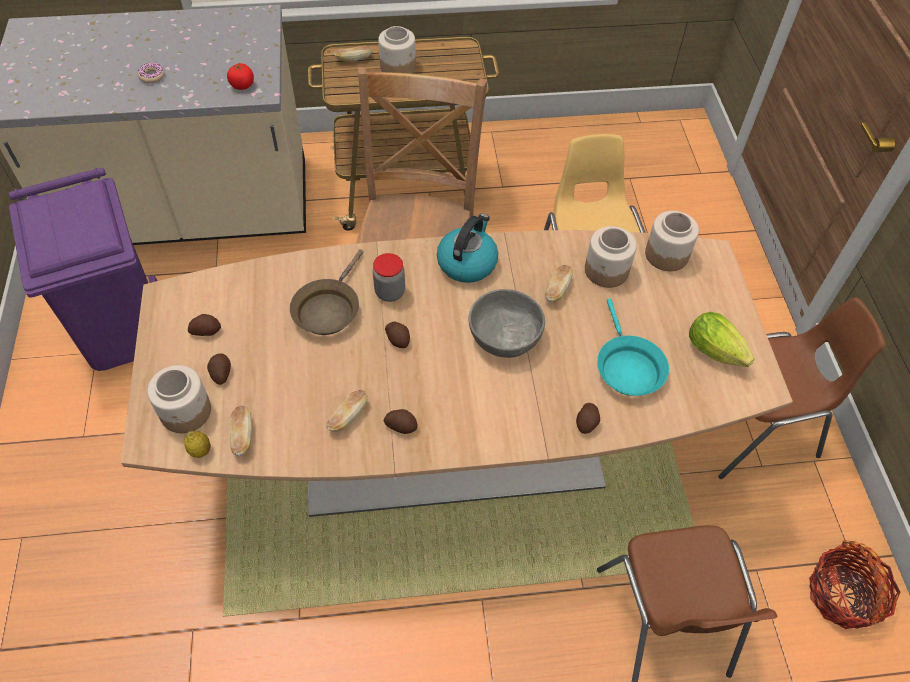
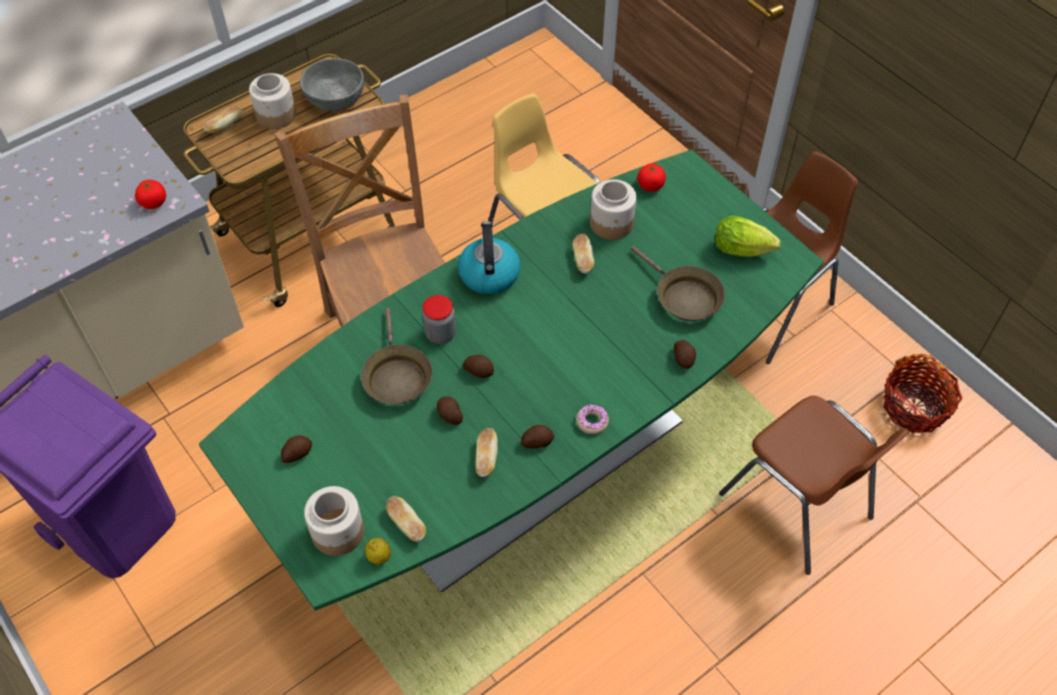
camera: 30 degrees left, 0 degrees up
(152, 76) = (47, 235): donut -> donut (592, 421)
(221, 373) = (342, 482): potato -> potato (449, 415)
(450, 449) = (527, 461): brown dining table -> green dining table
(504, 335) = (567, 321): grey bowl -> grey bowl (335, 97)
(627, 367) = (683, 297): turquoise frying pan -> brown frying pan
(666, 254) = (650, 185): jar -> tomato

